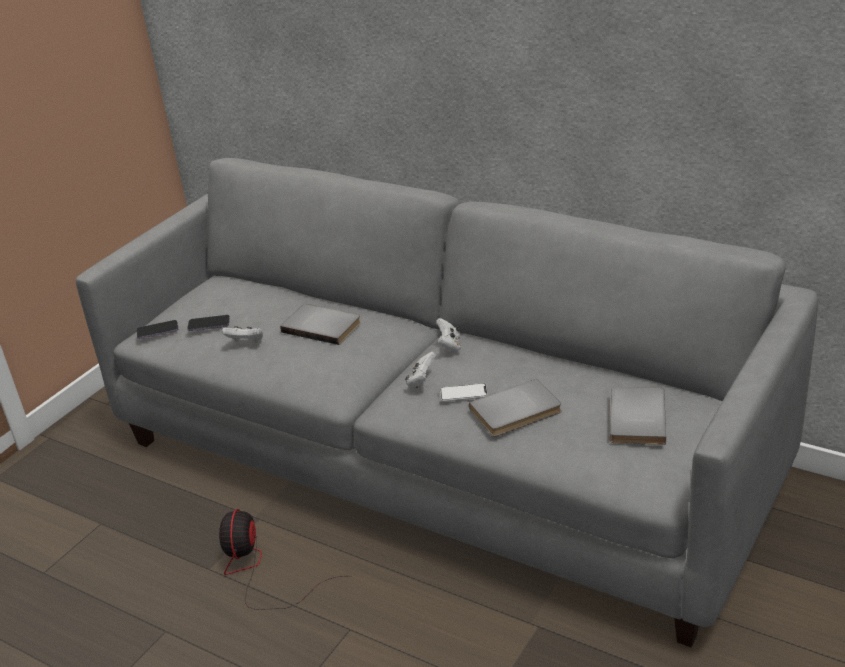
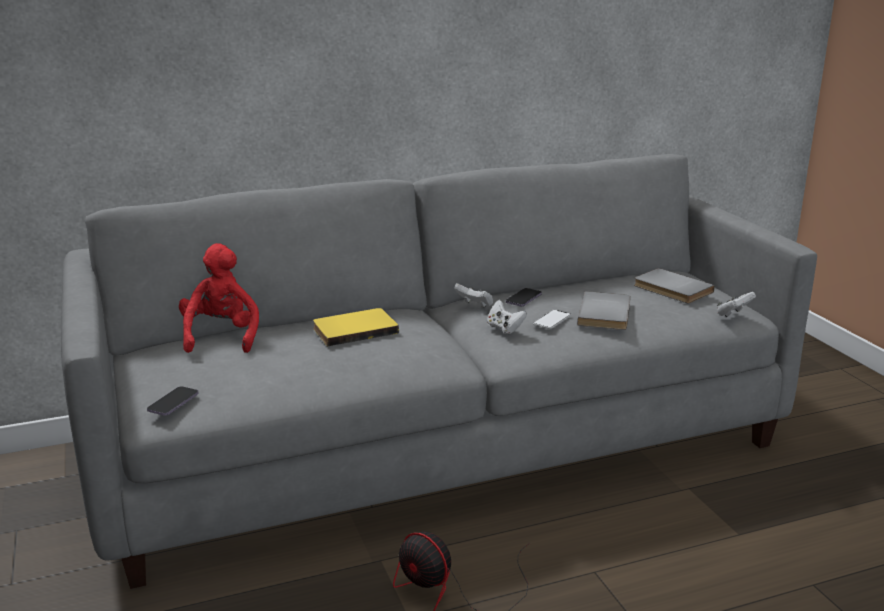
camera: 55 degrees left, 10 degrees down
(209, 324) = (233, 372): phone -> phone (523, 299)
(246, 342) = (308, 365): white game controller -> white game controller (733, 314)
(259, 289) = (221, 336): none -> red plush toy
(323, 326) = (354, 329): grey book -> yellow book

